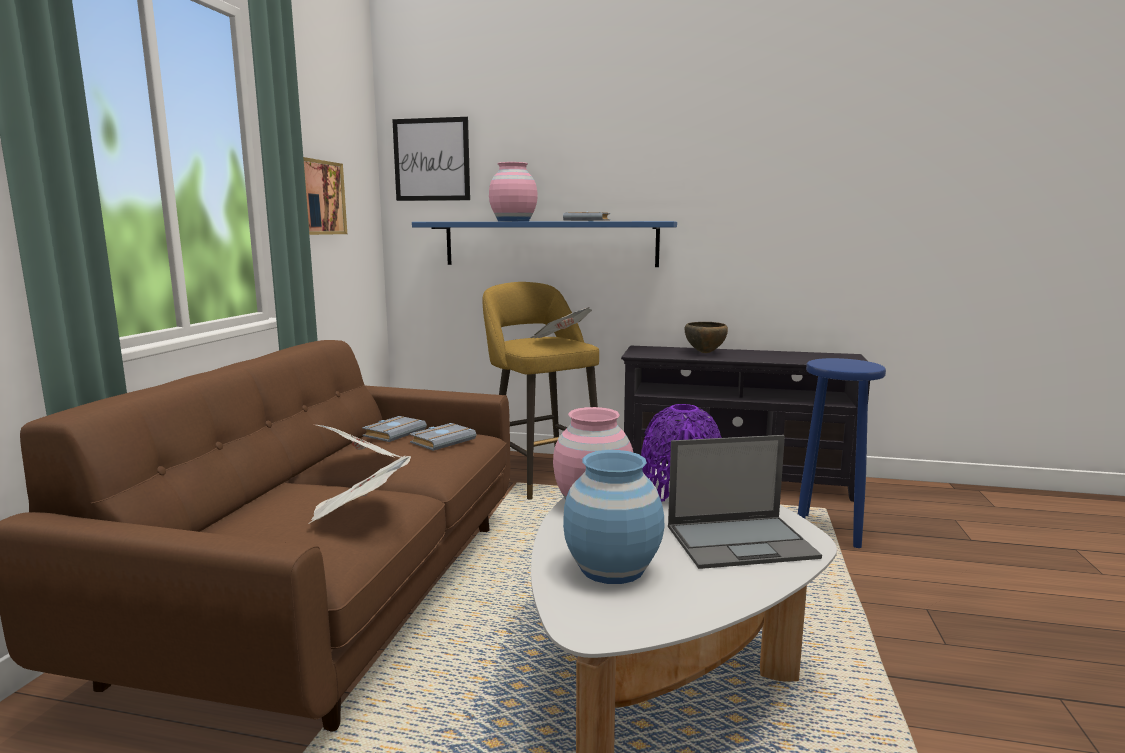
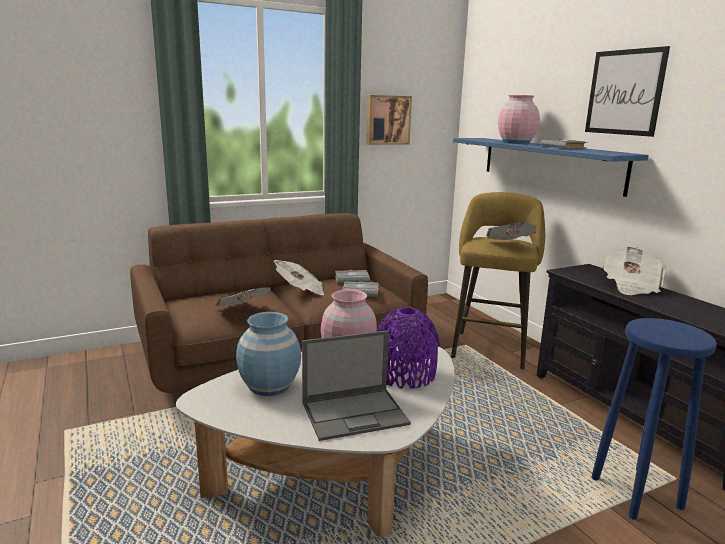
camera: 50 degrees right, 5 degrees up
(431, 159) = (488, 90): picture -> picture (624, 92)
(705, 352) = (630, 286): brown bowl -> newspaper
(742, 541) = (355, 413): laptop -> laptop turned 60 degrees counterclockwise

